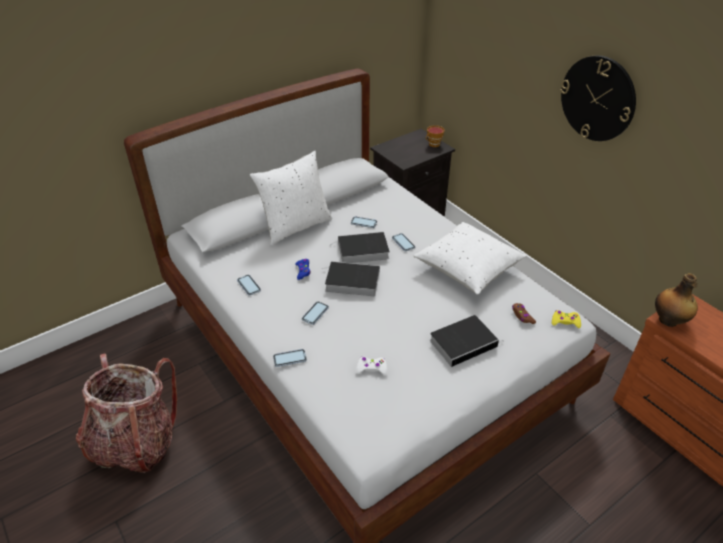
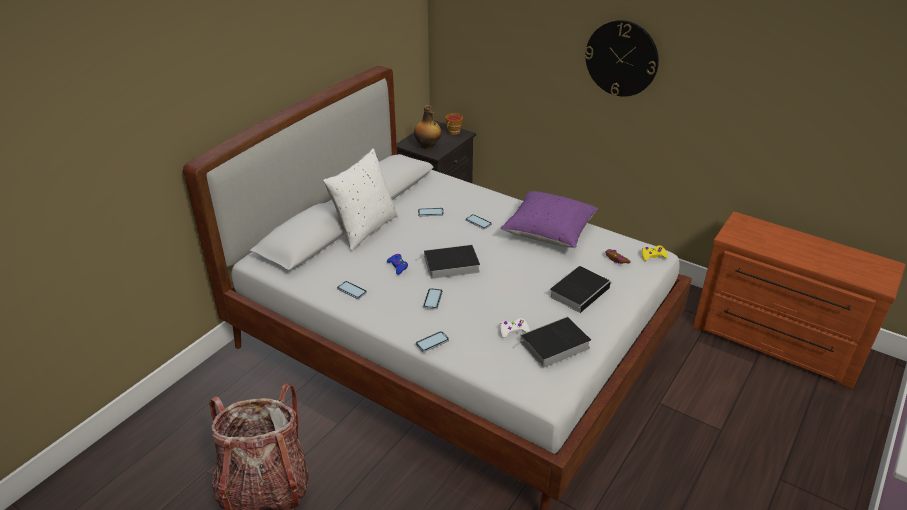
camera: 20 degrees left, 5 degrees down
(361, 251) = (443, 237): book -> book (553, 346)
(467, 269) = (548, 232): white pillow -> purple pillow
(669, 321) = (731, 237): bottle -> bottle (428, 146)

